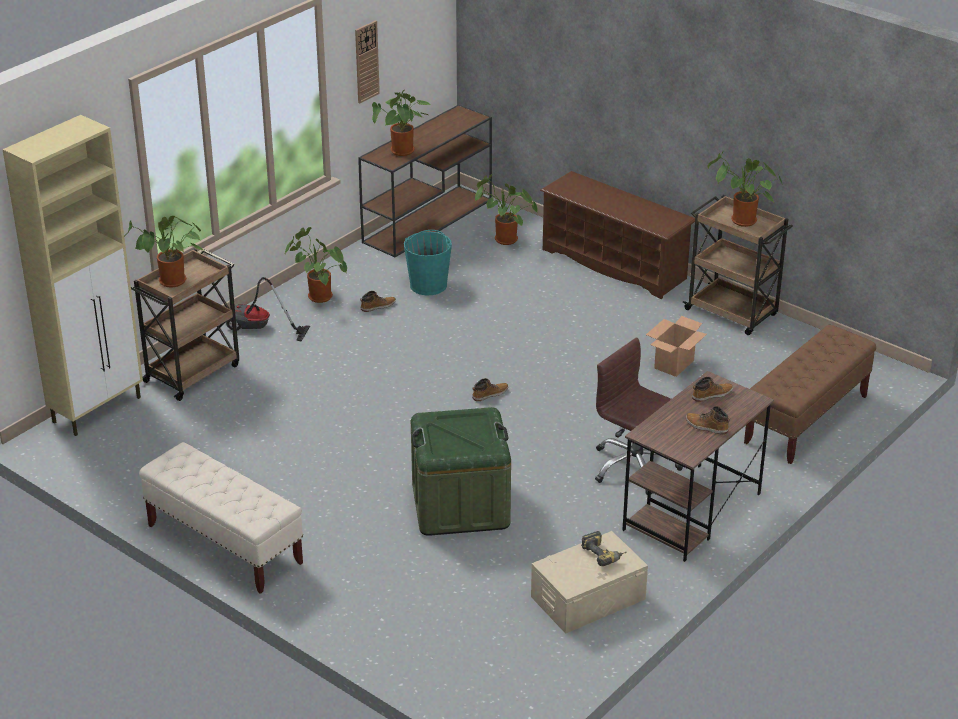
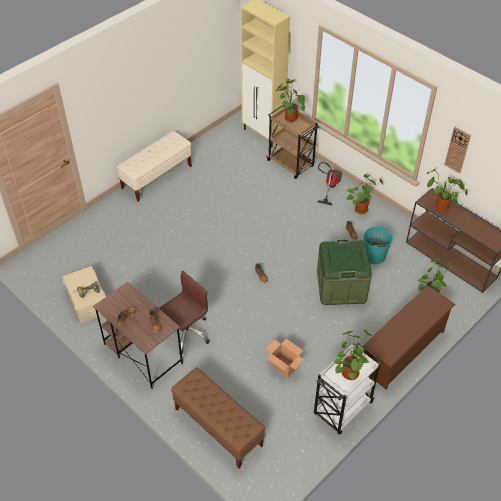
camera: 95 degrees right, 15 degrees up
(460, 505) = (168, 258): green storage box -> green storage box (341, 286)
(732, 313) = (342, 409): brown cart -> white cart

